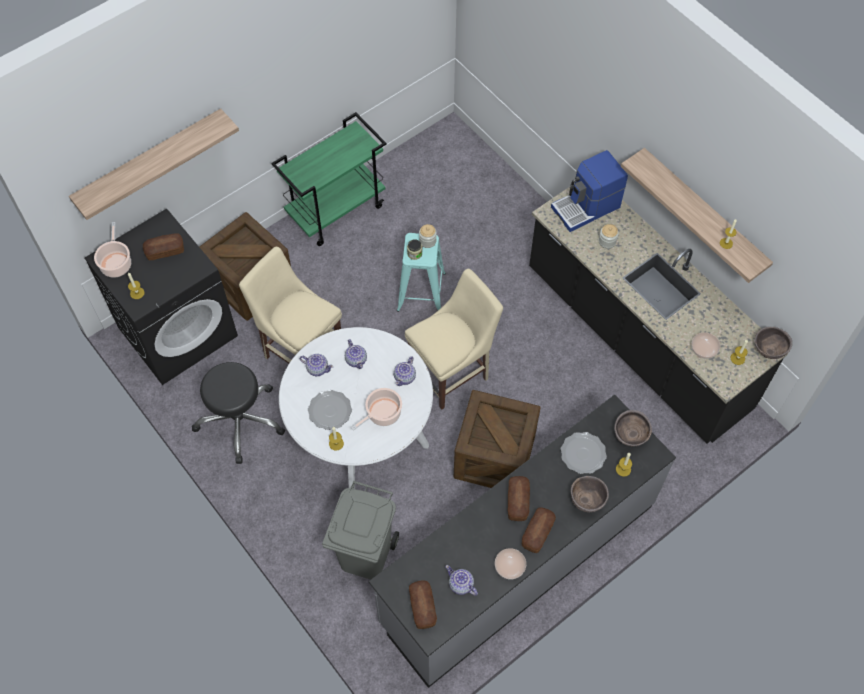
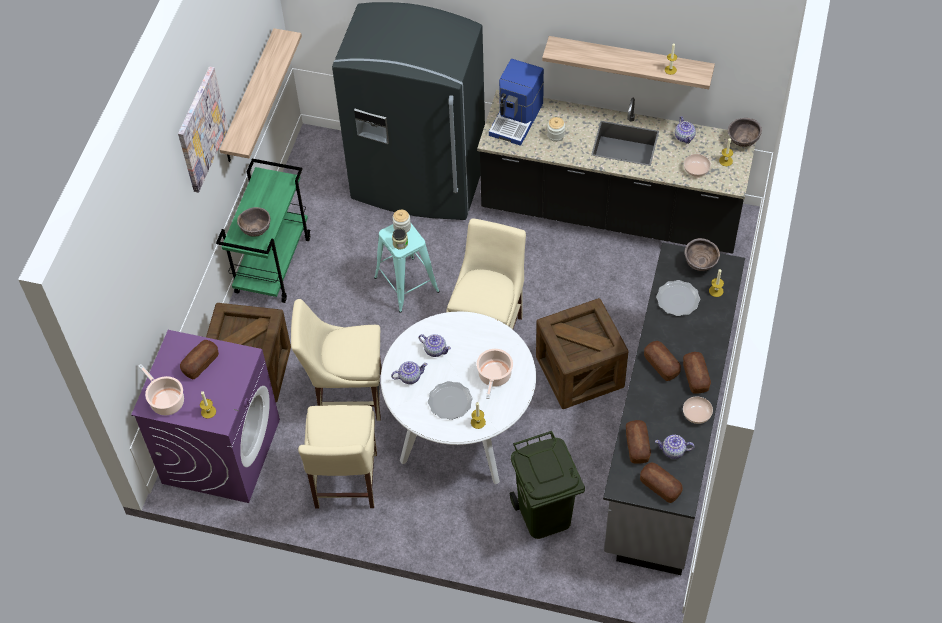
camera: 35 degrees left, 5 degrees down
(150, 162) = (149, 285): shelf -> shelf (249, 98)
(178, 331) = (221, 450): black washing machine -> purple washing machine
(240, 420) = (345, 484): black stool -> beige chair
(279, 57) = (201, 129): none -> picture
(364, 554) = (543, 514): grey trash can -> green trash can
(405, 377) = (486, 337): teapot -> teapot (684, 136)
(435, 557) = (637, 446): none -> bread
(501, 214) = (418, 182): none -> grey fridge
(587, 501) = (710, 330): brown bowl -> brown bowl (256, 231)

